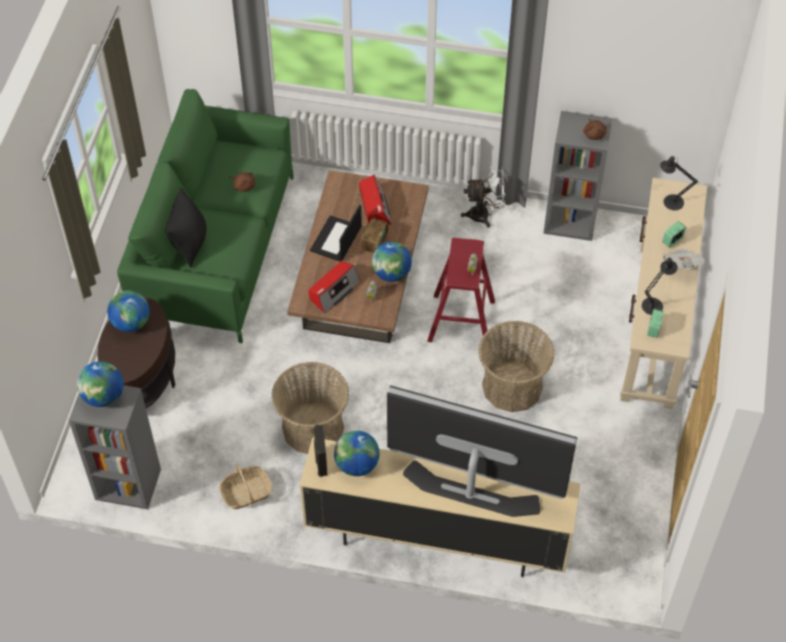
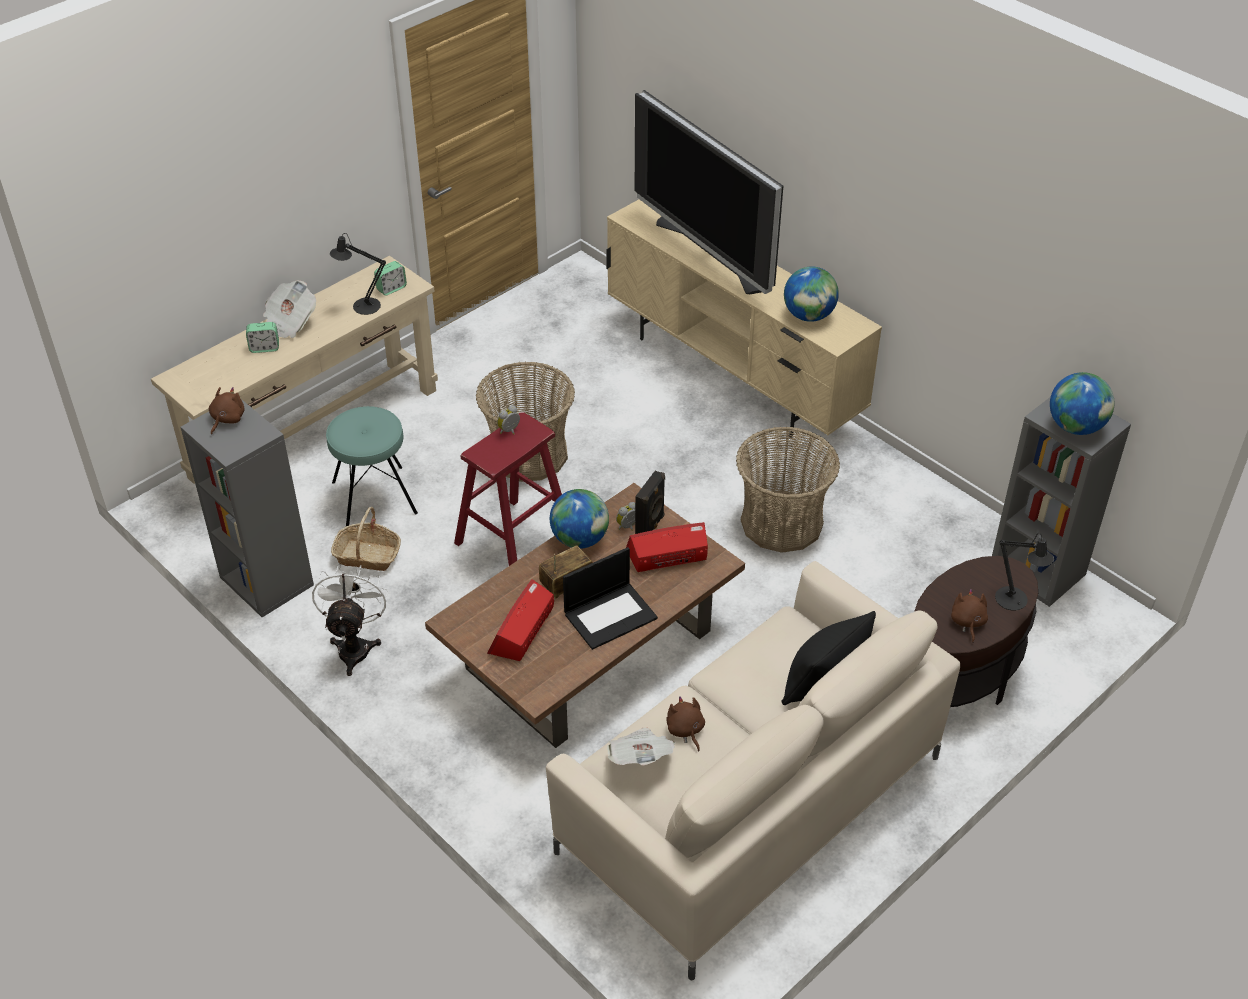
camera: 145 degrees left, 10 degrees down
(131, 323) = (967, 622): globe -> brown plush toy
(214, 248) = (750, 804): green sofa -> beige sofa
(246, 493) = (901, 499): basket -> basket (367, 555)
(256, 163) = (640, 758): none -> newspaper
(320, 462) = (845, 333): black speaker -> black speaker (650, 527)
(485, 215) = (355, 646): white fan -> white fan turned 60 degrees clockwise
(571, 302) = (374, 497): none -> turquoise stool
(670, 201) = (212, 383): black table lamp -> black table lamp (1015, 601)

